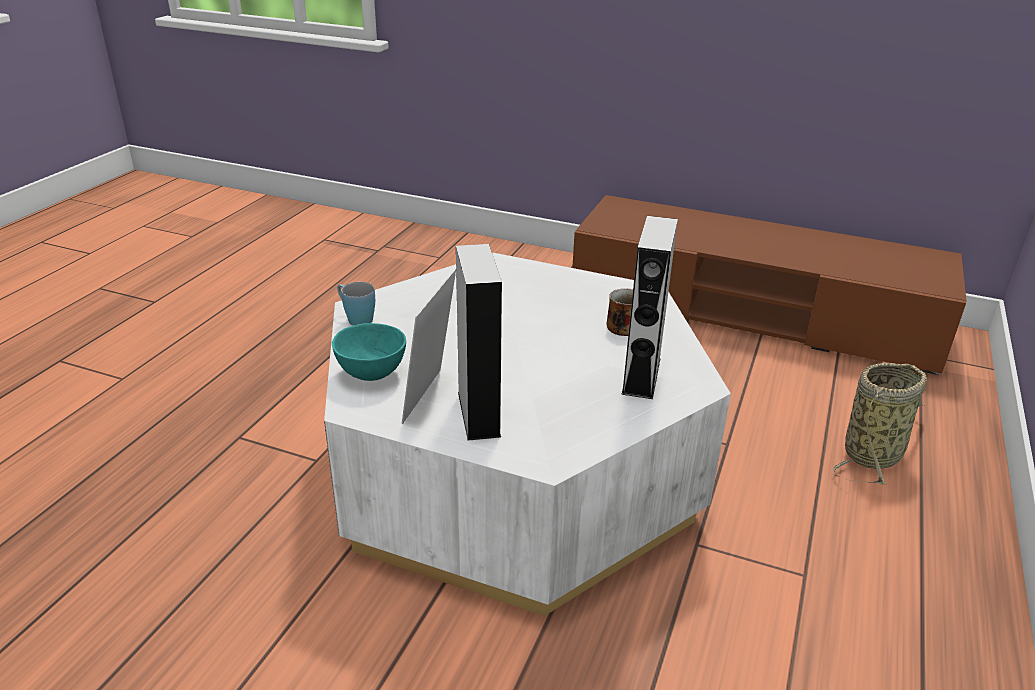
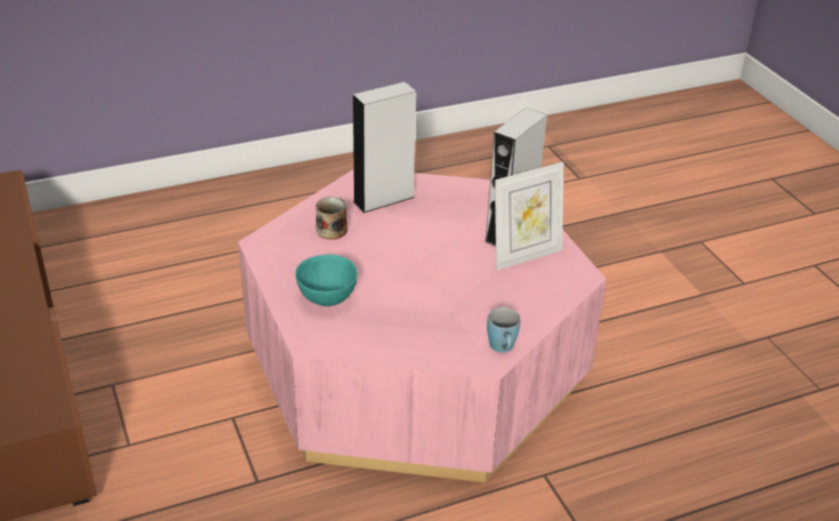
camera: 135 degrees left, 5 degrees up
(370, 373) = (544, 293): turquoise bowl -> turquoise bowl (327, 299)
(514, 473) = (416, 368): white coffee table -> pink coffee table
(874, 453) = (190, 237): basket -> none

